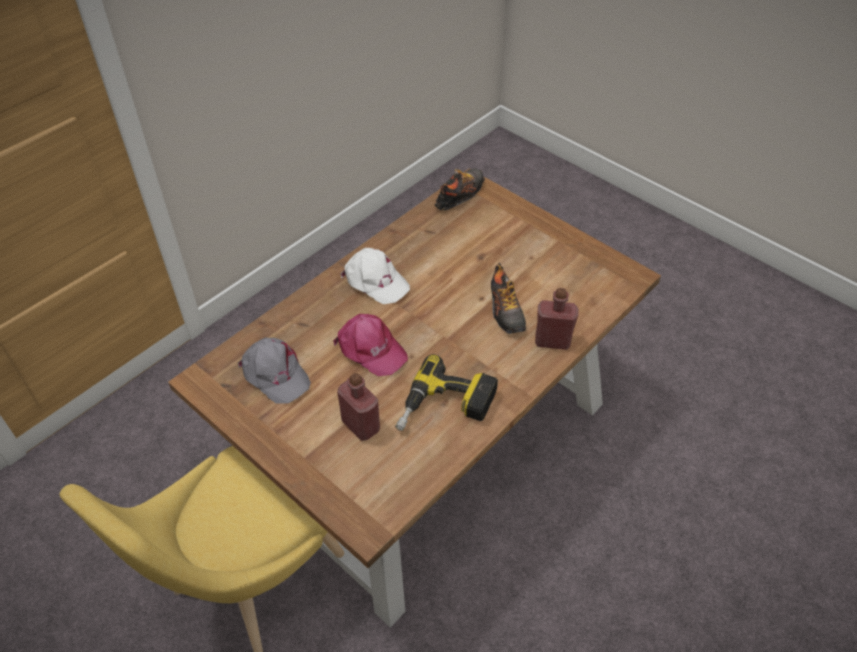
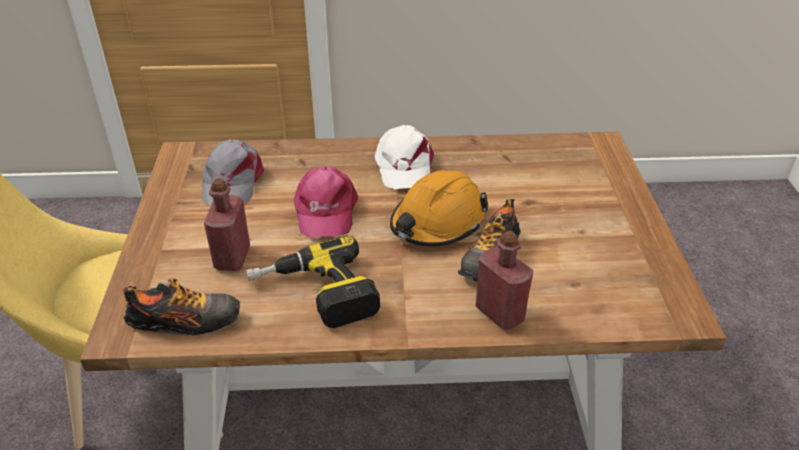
camera: 45 degrees right, 10 degrees down
(449, 308) = (437, 222): none -> orange hard hat
(459, 195) = (577, 146): shoe -> shoe (186, 322)

